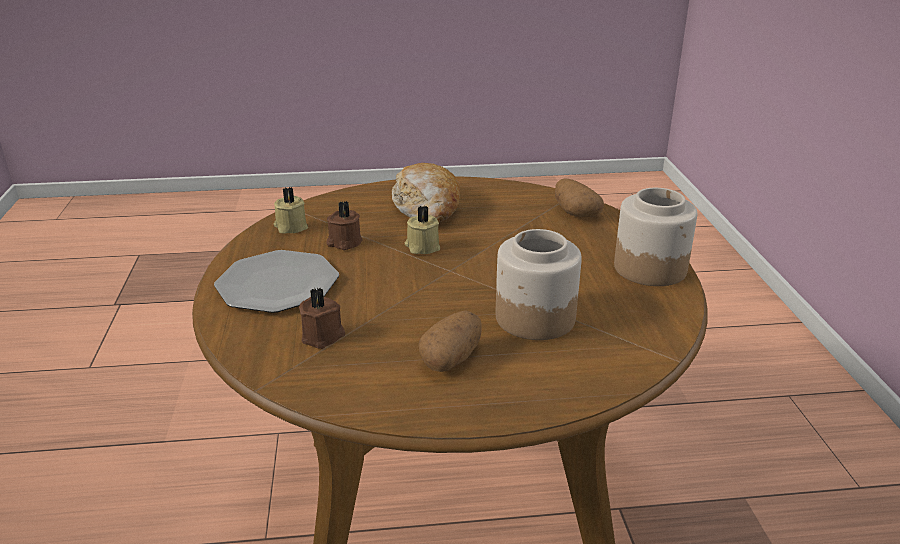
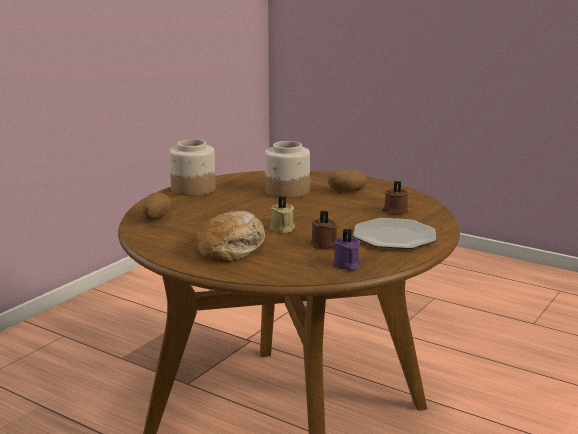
camera: 140 degrees left, 10 degrees down
(290, 227) = (346, 265): beige candle -> purple candle

